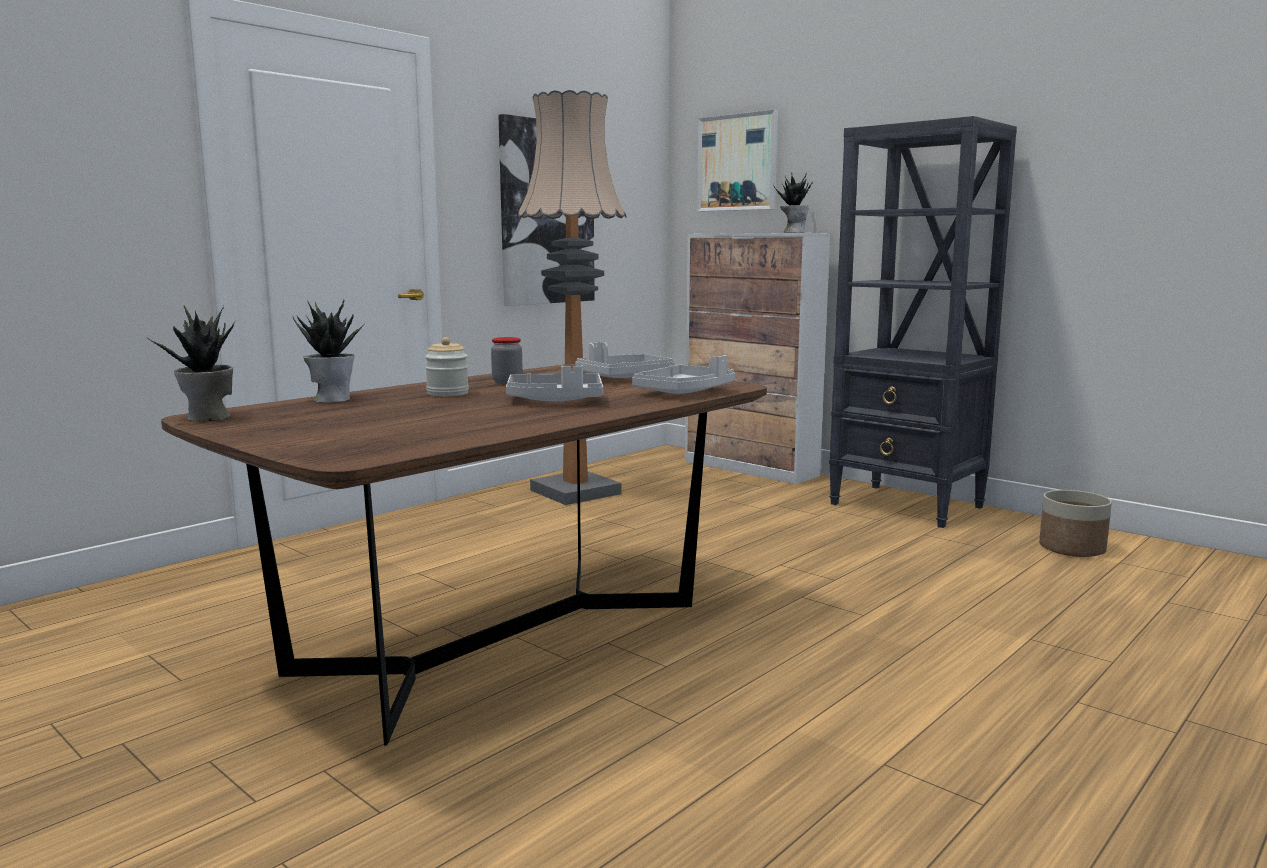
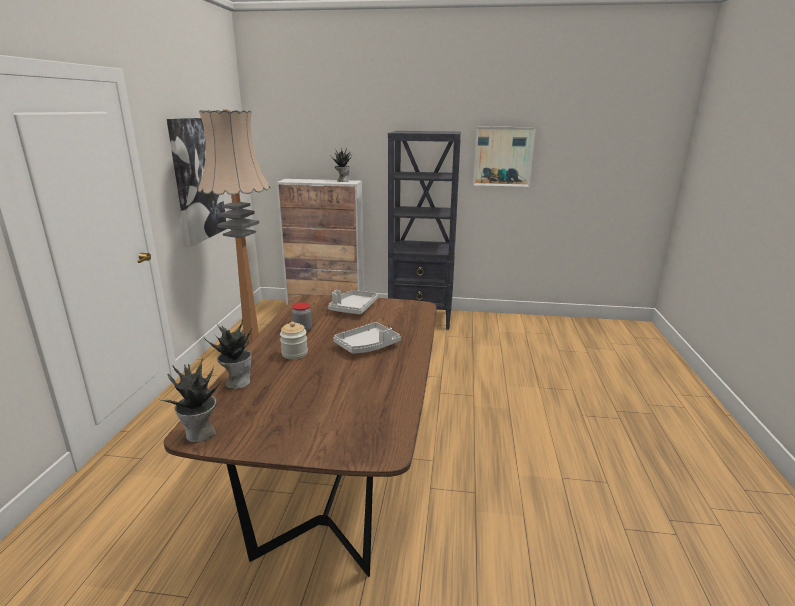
camera: 35 degrees left, 10 degrees up
(685, 392) = (410, 319): grey tray -> none
(738, 163) = (296, 136): picture -> picture (503, 156)
(1072, 548) = (504, 329): planter -> none

